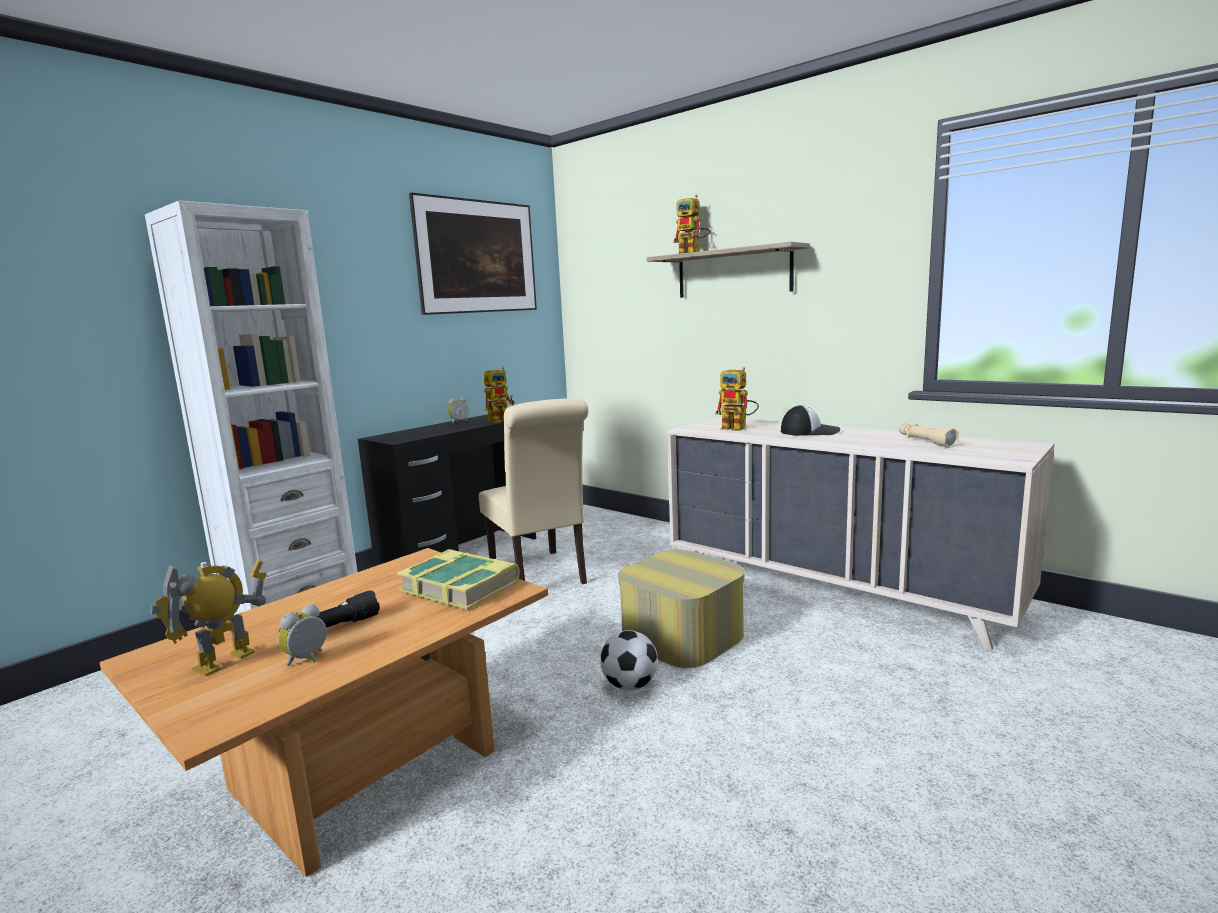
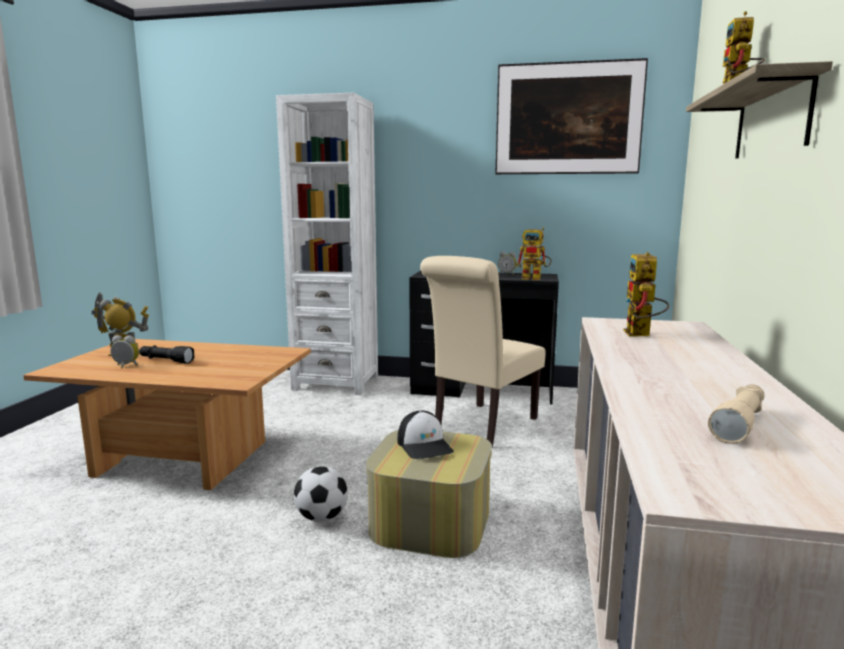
camera: 60 degrees right, 0 degrees up
(461, 587) = (240, 370): book -> none
(810, 431) = (687, 361): cap -> cap (425, 445)

